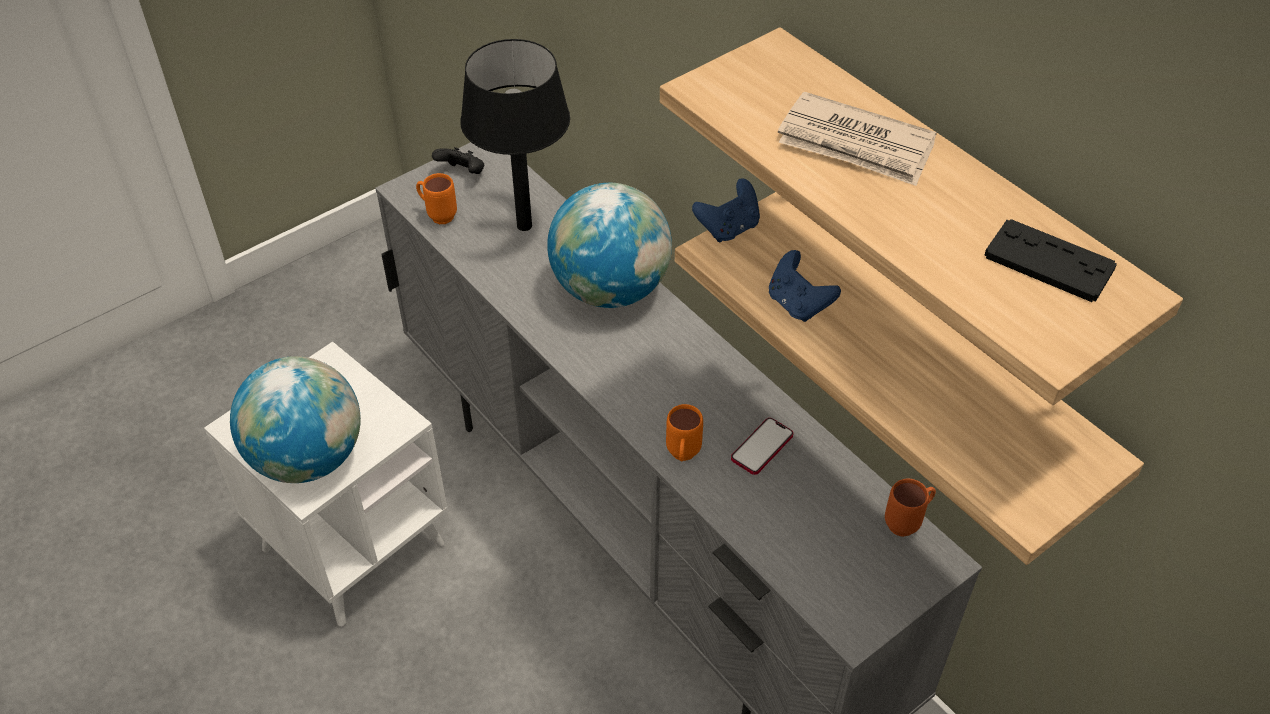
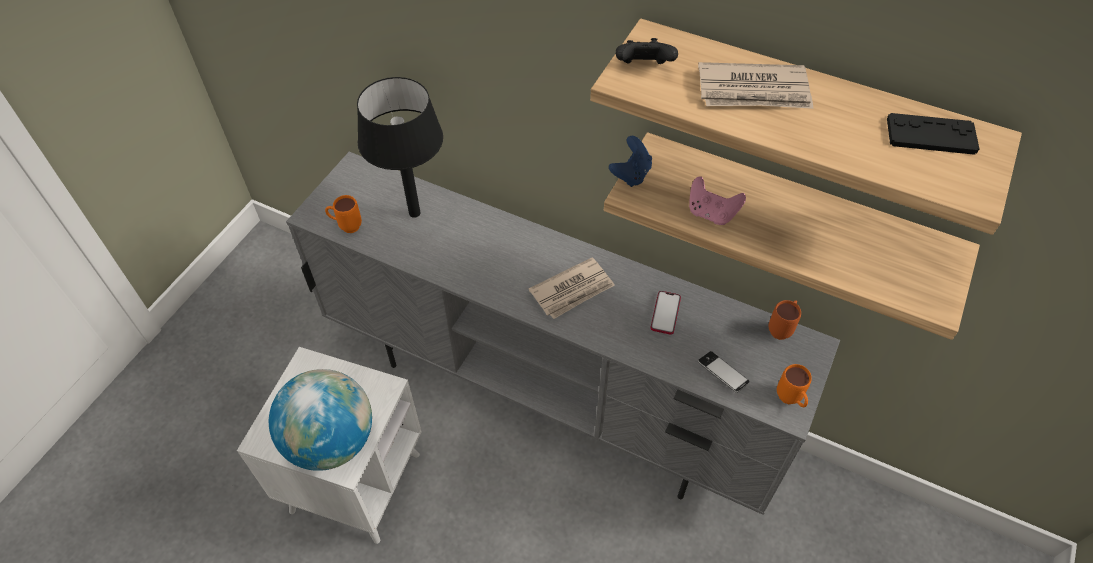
camera: 25 degrees left, 5 degrees up
(462, 173) = (346, 189): black game controller -> black game controller (643, 68)
(610, 289) = (502, 238): globe -> none
(660, 378) = (573, 290): none -> newspaper
(682, 457) = (619, 340): orange mug -> orange mug (790, 401)
(791, 546) = (722, 374): none -> phone
(798, 304) = (711, 213): blue game controller -> pink game controller

